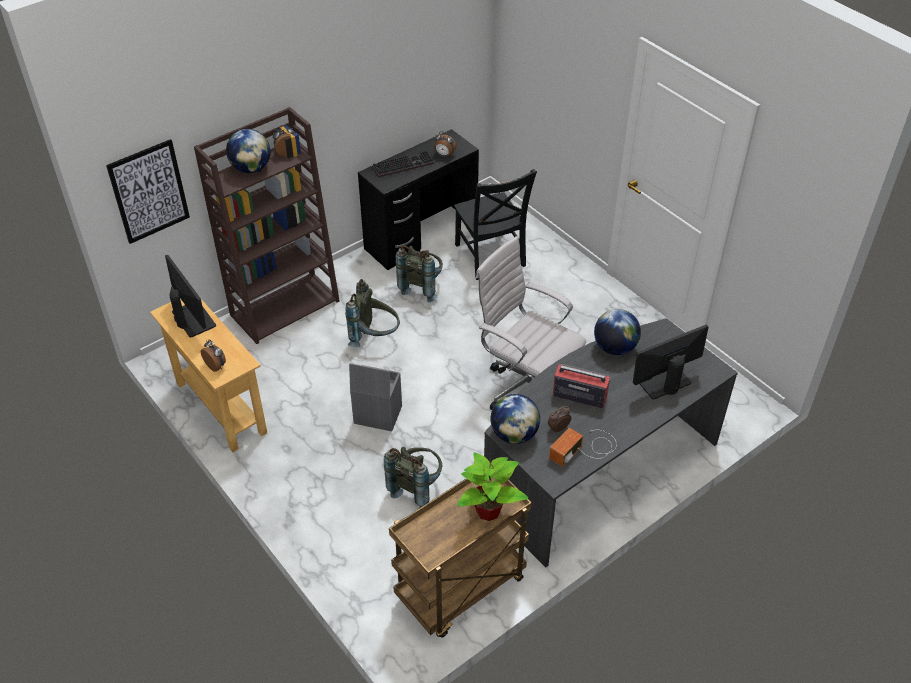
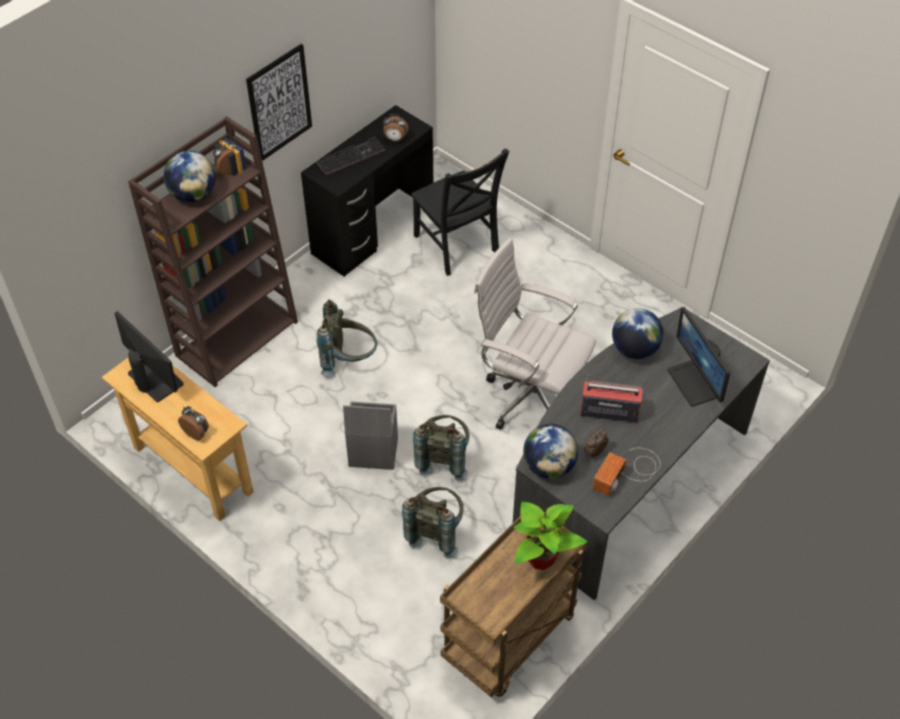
camera: 10 degrees left, 5 degrees up
(149, 191) = (82, 240): picture -> picture (279, 103)
(422, 286) = (387, 291): grey backpack -> grey backpack (443, 458)
(663, 382) = (695, 382): monitor -> monitor turned 75 degrees counterclockwise

